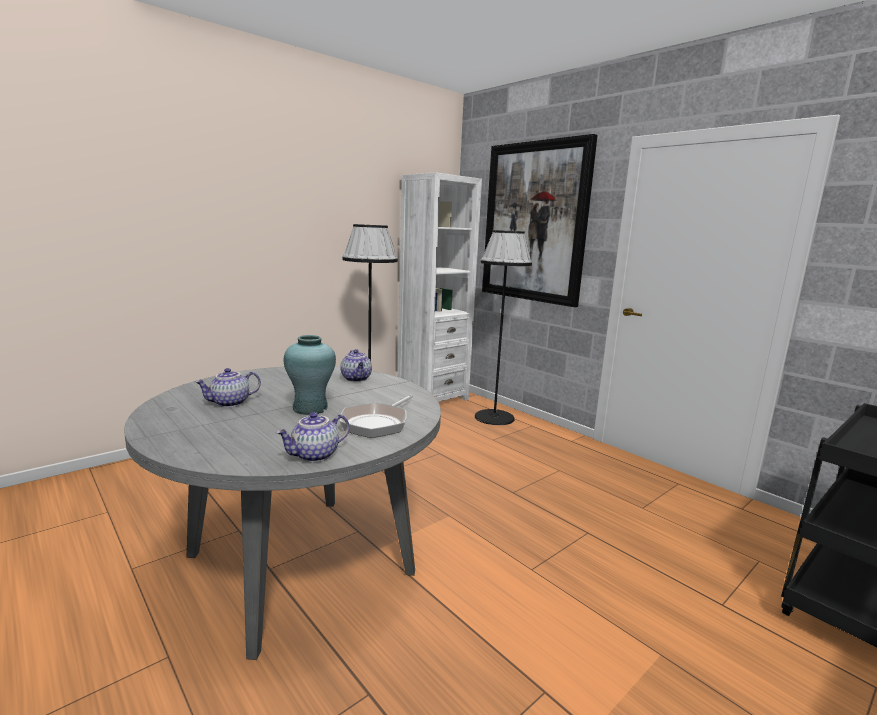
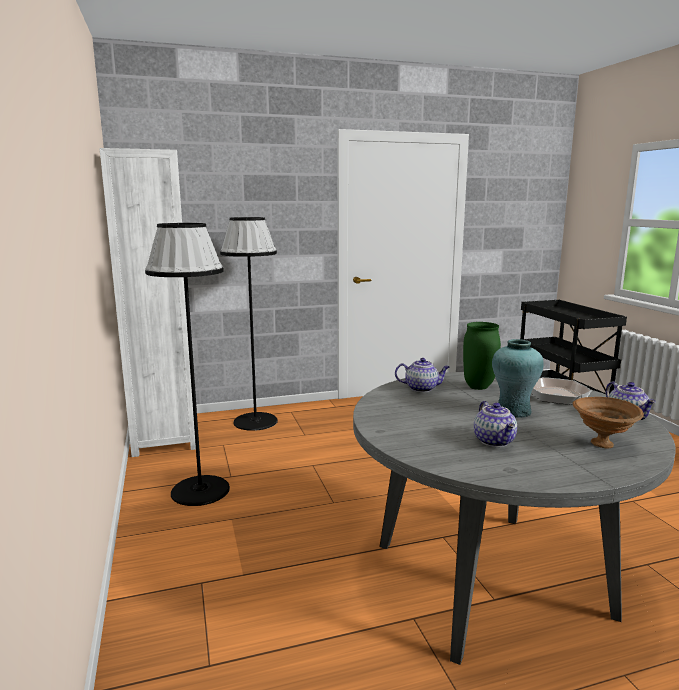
camera: 65 degrees left, 0 degrees up
(226, 440) = (603, 445): none -> brown bowl
(376, 395) = (477, 387): none -> green vase
(534, 223) = (242, 207): picture -> none

